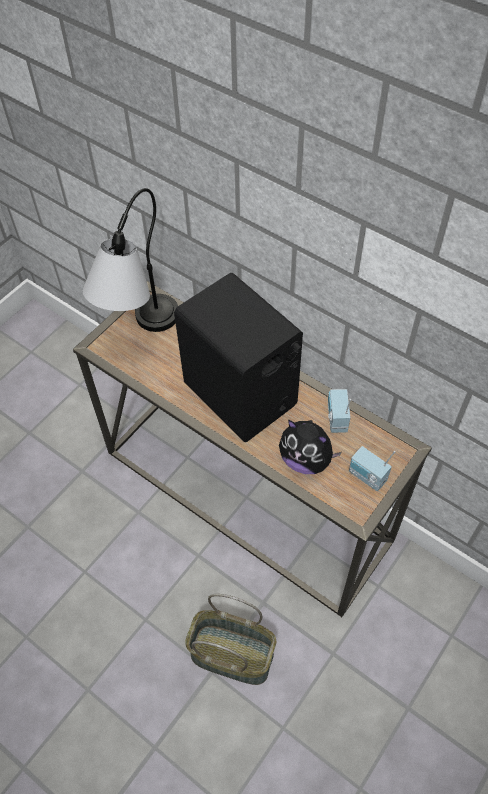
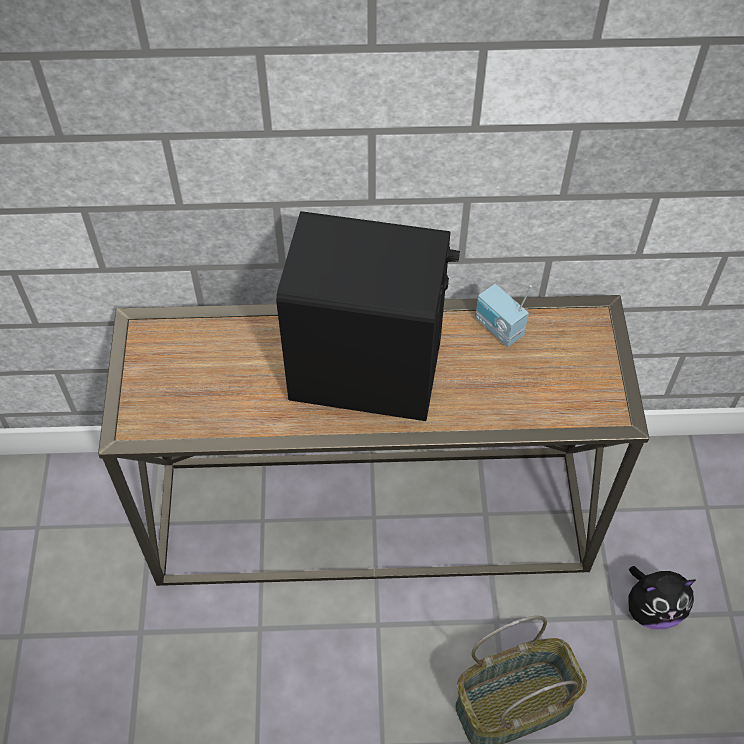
camera: 40 degrees left, 0 degrees up
(140, 335) = (174, 380): table lamp -> none
(306, 460) = (508, 395): plush toy -> plush toy (652, 608)
(367, 477) = (588, 370): radio -> none

